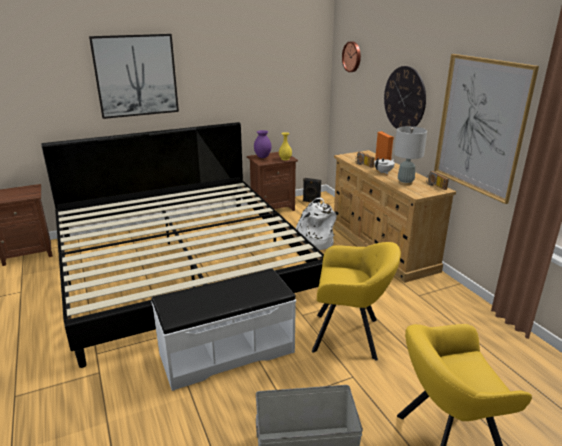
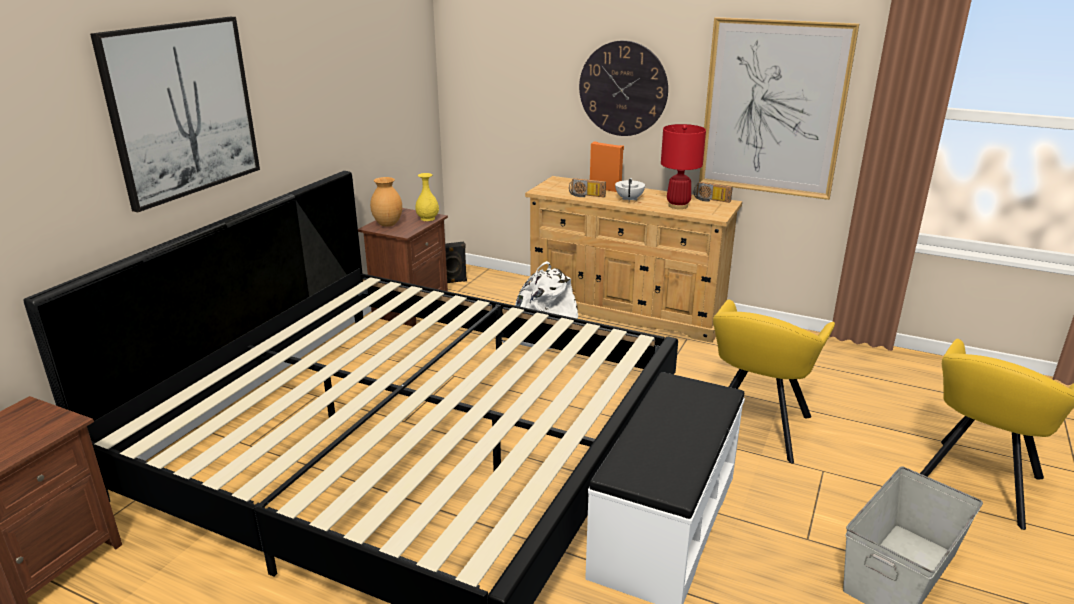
camera: 40 degrees left, 0 degrees up
(262, 157) = (387, 224): purple vase -> brown vase
(350, 336) = (754, 429): yellow armchair -> yellow armchair turned 150 degrees clockwise
(352, 56) = (492, 35): wall clock -> none
(405, 183) = (678, 206): grey table lamp -> red table lamp

